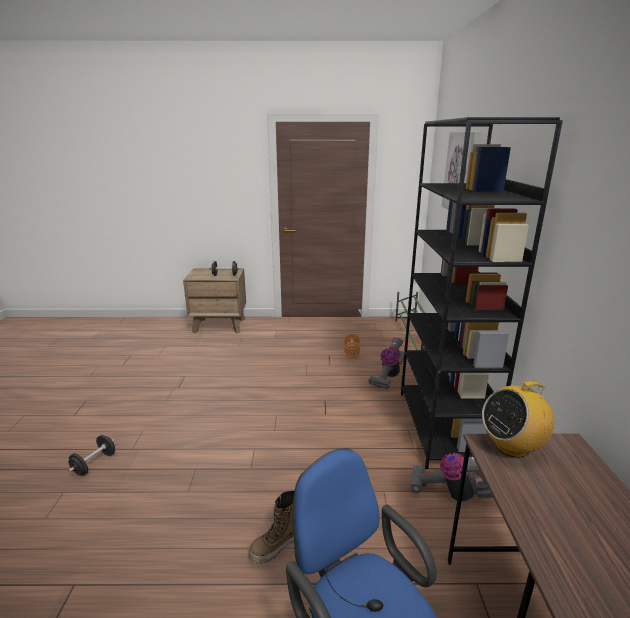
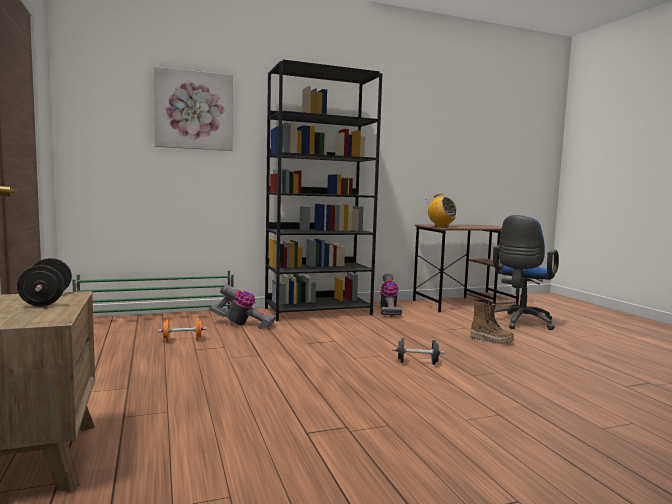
camera: 110 degrees left, 15 degrees down
(94, 464) = (550, 427): black dumbbell -> black dumbbell (417, 362)

